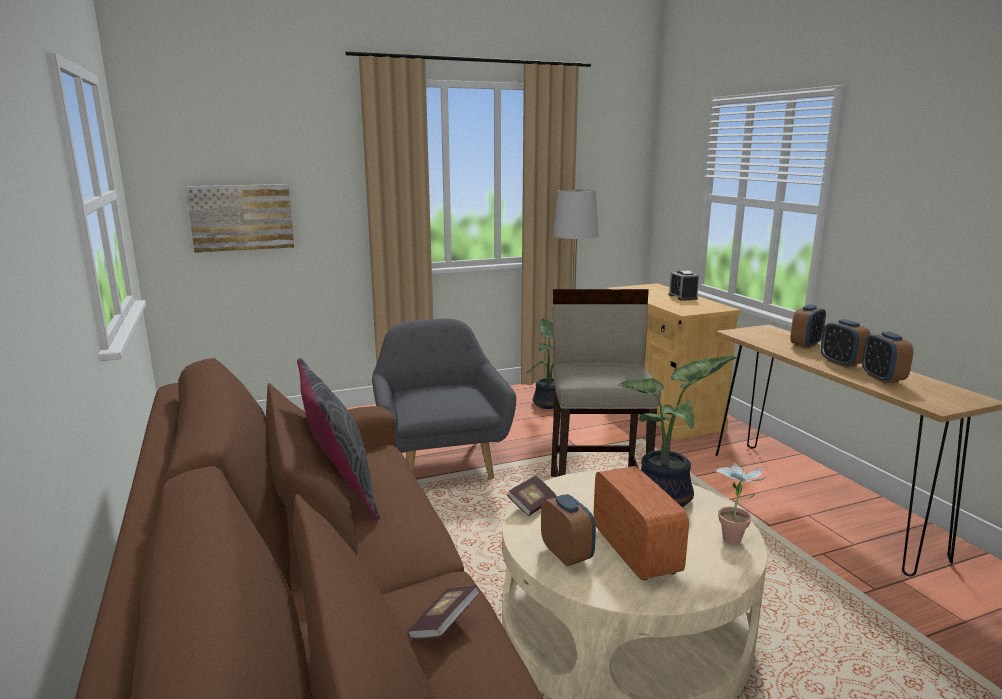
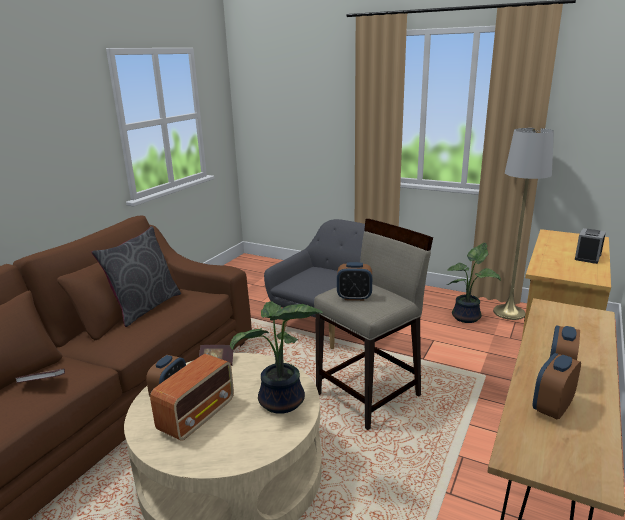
camera: 50 degrees right, 5 degrees up
(241, 217) = (285, 131): picture -> none
(734, 536) = (258, 449): potted plant -> none
(805, 344) = (583, 344): alarm clock -> alarm clock (354, 297)

